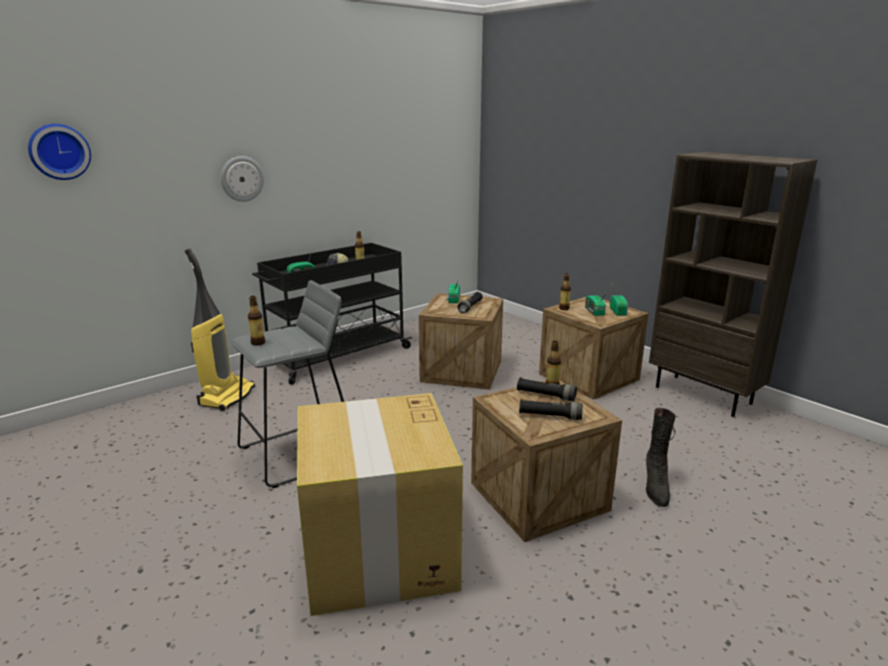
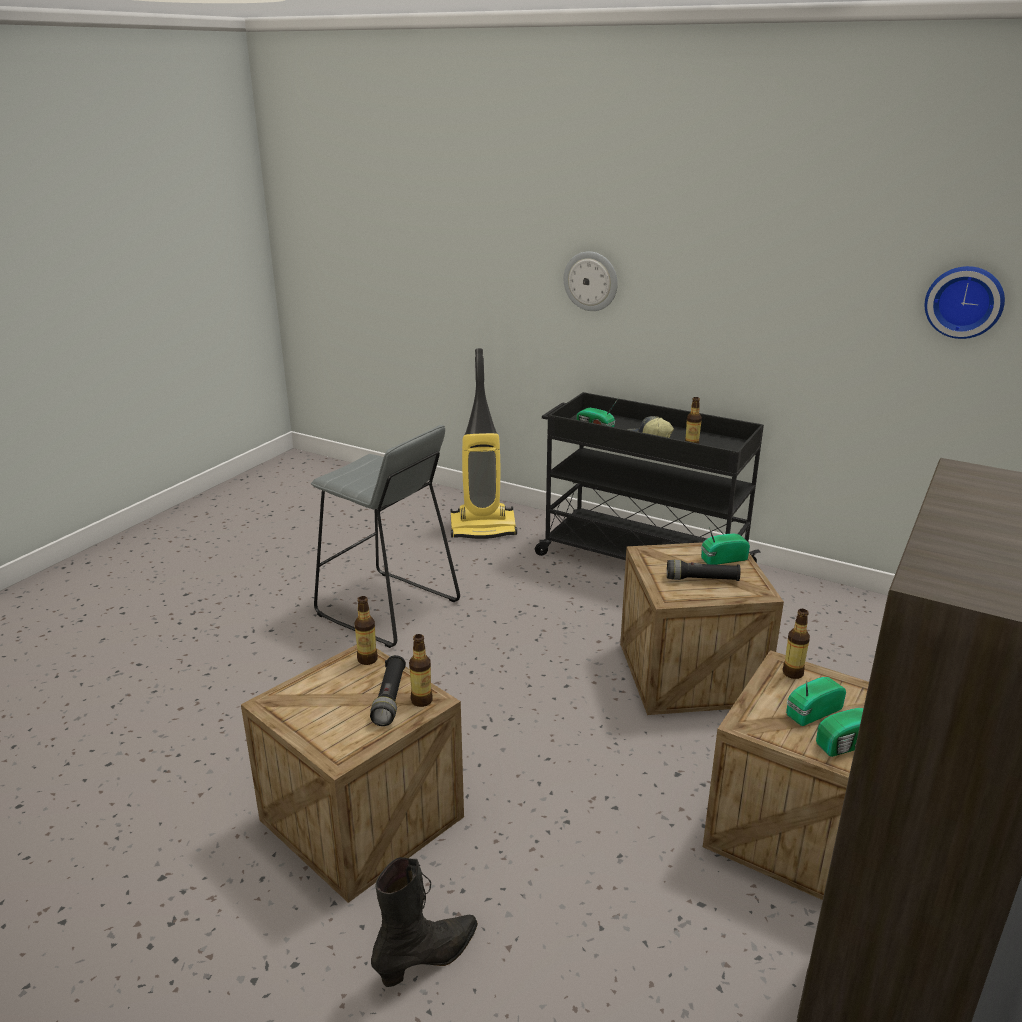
camera: 70 degrees right, 5 degrees up
(59, 151) = (421, 218): wall clock -> wall clock (964, 301)
(258, 343) = (357, 466): bottle -> bottle (367, 659)
(379, 553) = (224, 712): cardboard box -> none
(550, 416) = (325, 710): black flashlight -> none
(656, 488) = (428, 958): black boot -> black boot turned 150 degrees clockwise

